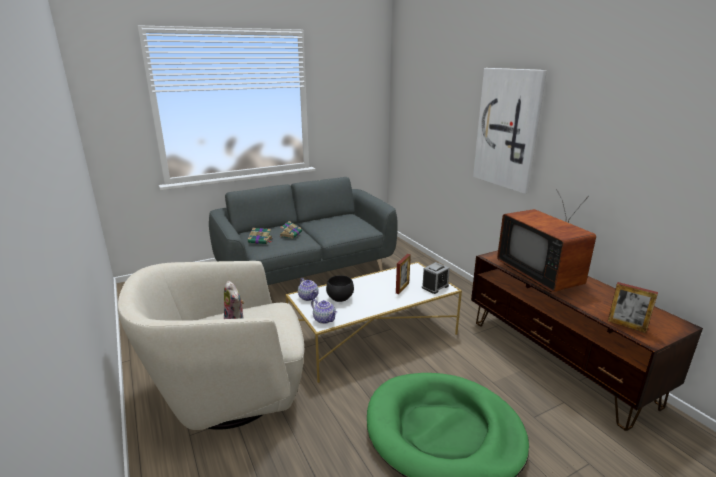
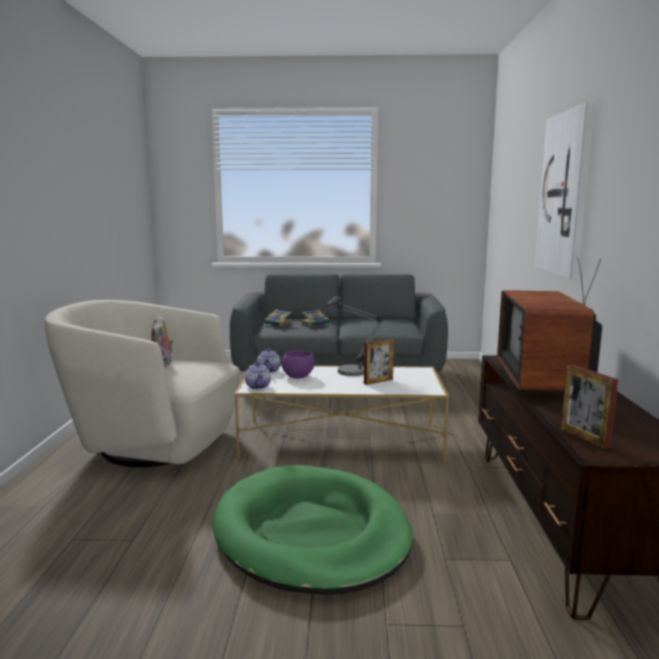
camera: 30 degrees right, 10 degrees down
(339, 299) = (297, 376): black bowl -> purple bowl
(372, 285) = (348, 374): none -> table lamp
(435, 287) = (419, 387): alarm clock -> none

